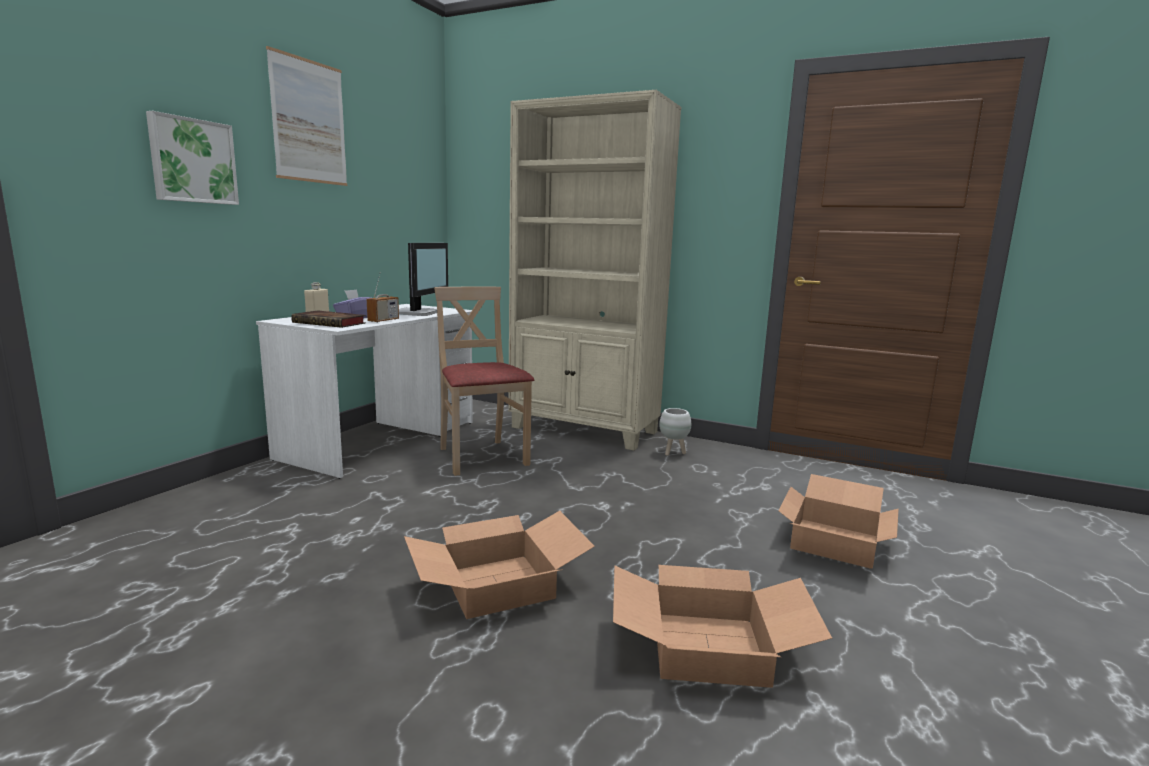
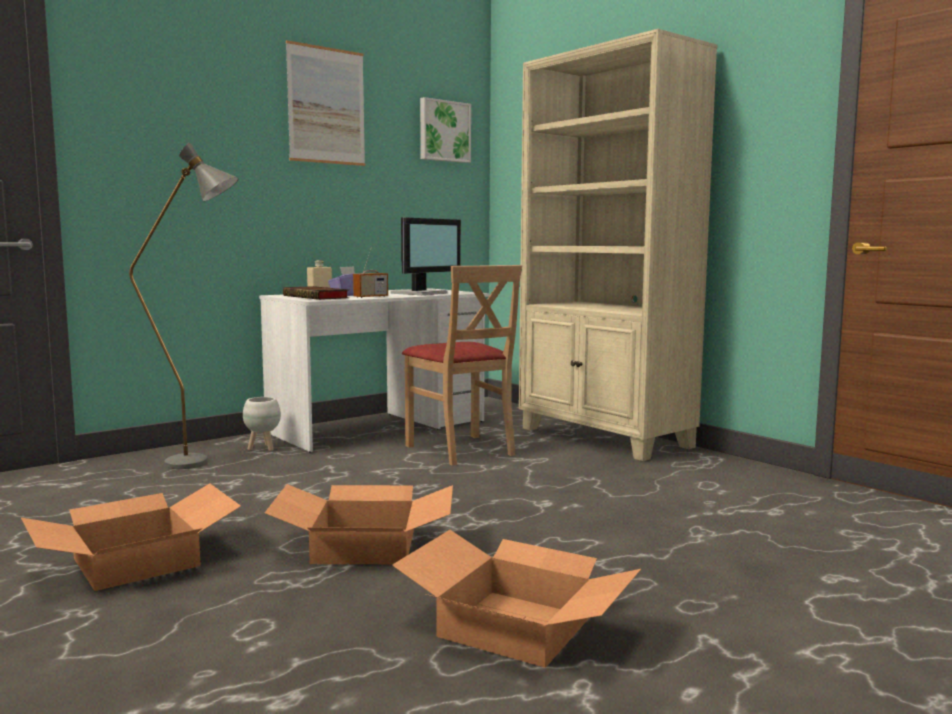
camera: 25 degrees right, 5 degrees down
(192, 161) = (210, 148): picture -> picture (444, 131)
(231, 508) = (202, 463): none -> grey floor lamp
(481, 457) = (461, 450): beige chair -> beige chair turned 150 degrees clockwise
(673, 452) = (691, 468): white planter -> white planter (263, 449)
(832, 541) = (797, 571): cardboard box -> cardboard box (137, 561)

